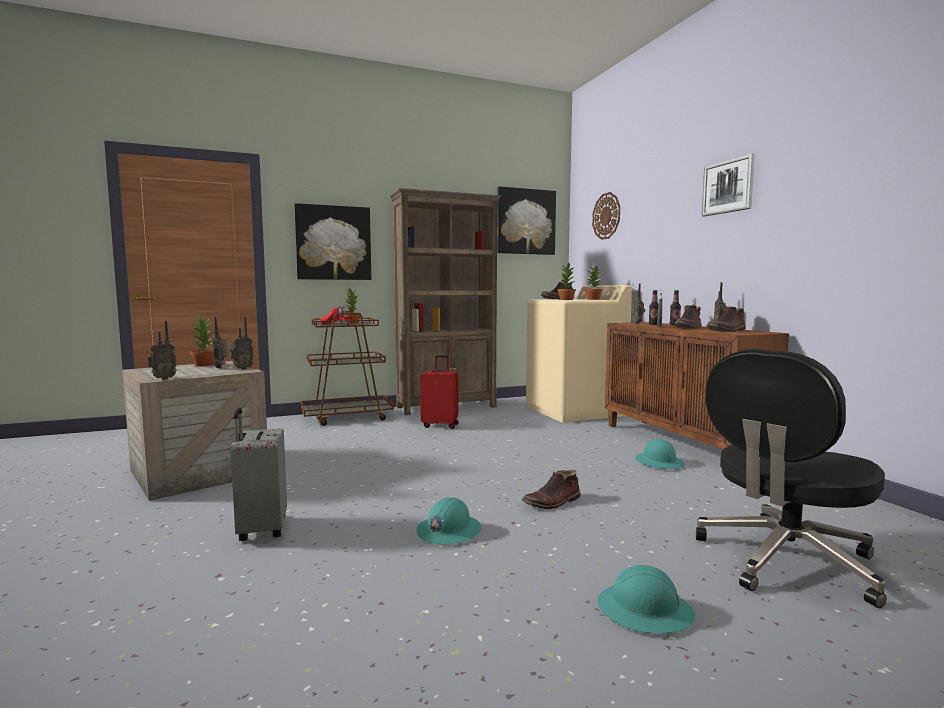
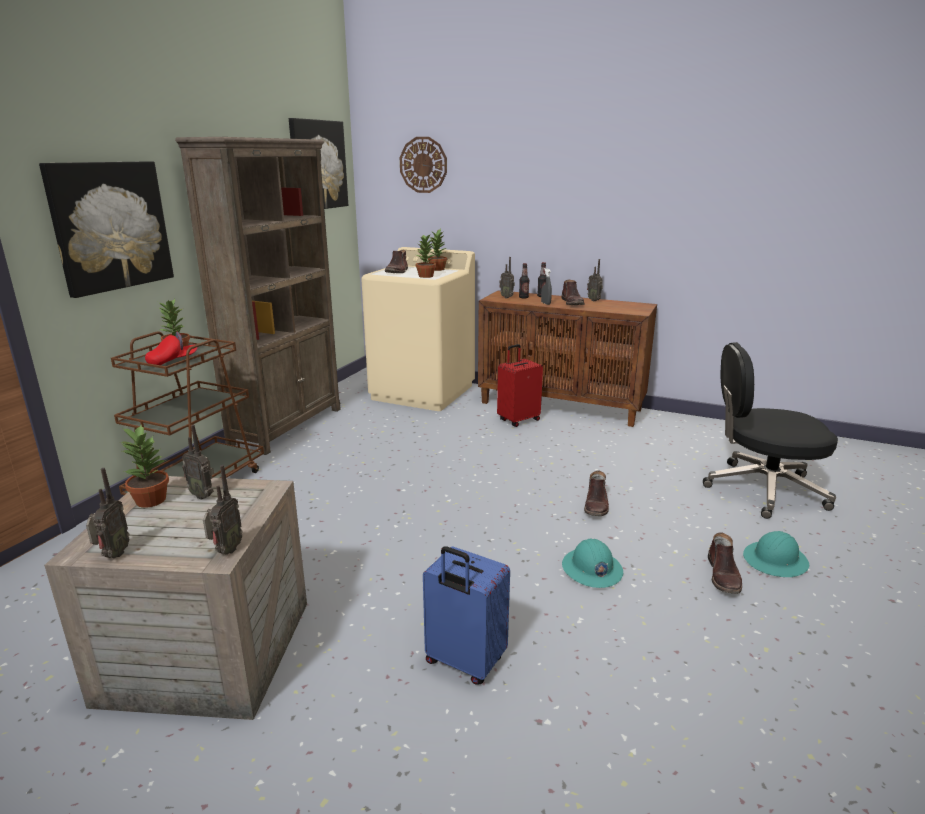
camera: 45 degrees left, 15 degrees up
(241, 369) = (246, 487): radio -> radio (113, 555)
(261, 530) = (464, 662): grey suitcase -> blue suitcase
(440, 425) = (339, 456): red suitcase -> red suitcase (518, 420)
(659, 462) = (583, 433): turquoise hard hat -> none
(727, 331) = (616, 306): brown boot -> brown boot (723, 576)
(728, 186) = (595, 163): picture -> none
(785, 561) = (762, 489): black office chair -> black office chair turned 90 degrees clockwise

